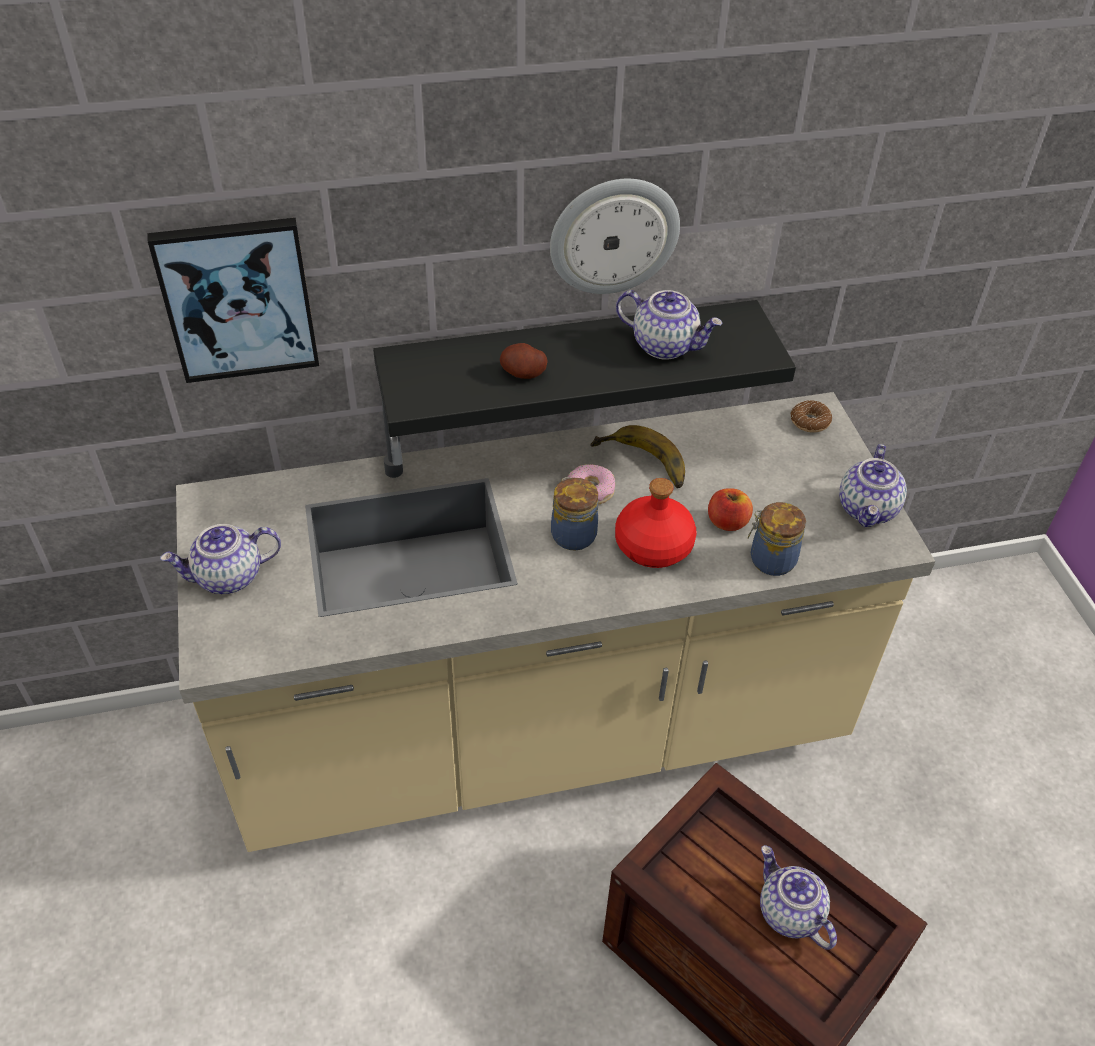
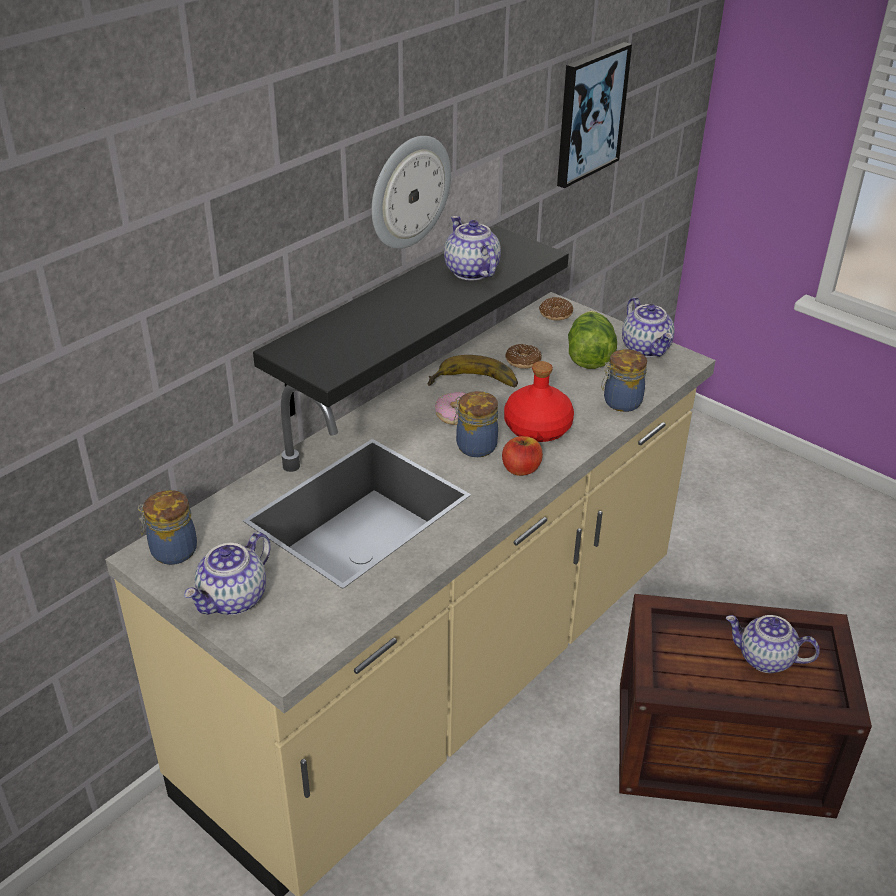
camera: 35 degrees left, 10 degrees down
(227, 505) = (172, 551): none -> jar
(238, 299) = (147, 332): picture -> picture (590, 114)
(523, 373) = (391, 323): potato -> none
(665, 345) = (470, 271): teapot -> teapot turned 105 degrees counterclockwise
(717, 462) = (523, 361): none -> donut
(727, 522) = (569, 393): apple -> apple (521, 469)
(794, 487) = (589, 355): none -> lettuce

